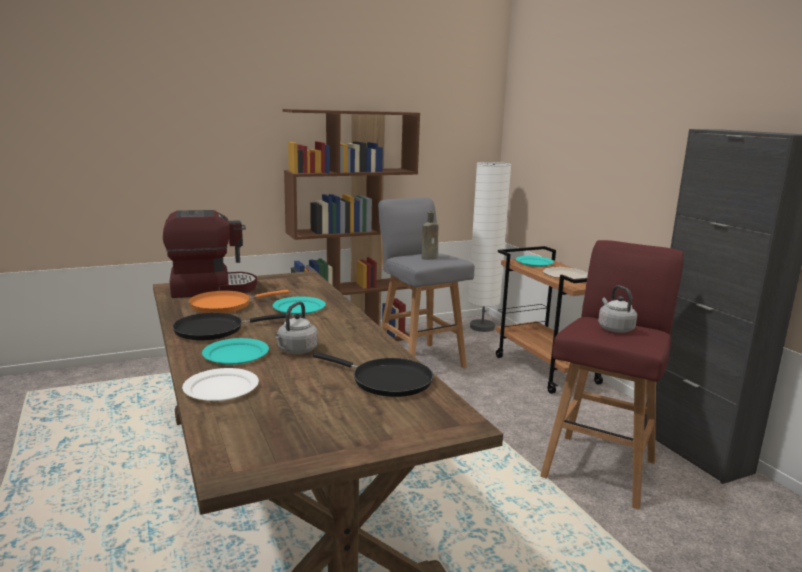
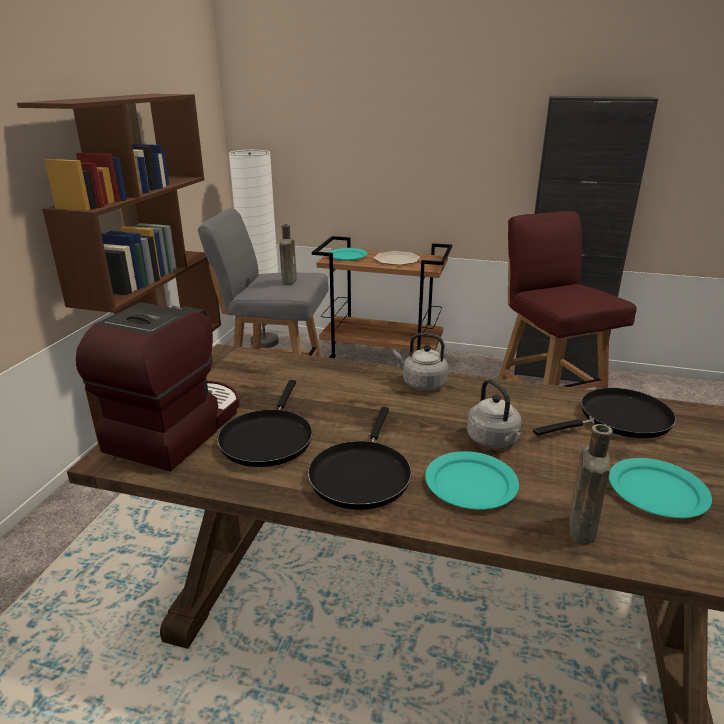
camera: 50 degrees left, 10 degrees up
(221, 388) = (581, 527): white plate -> brown bottle
(225, 305) = (268, 438): orange frying pan -> black frying pan
(299, 308) = (347, 395): turquoise plate -> turquoise plate (658, 491)
(614, 328) = (576, 293): grey kettle -> grey kettle (421, 384)

